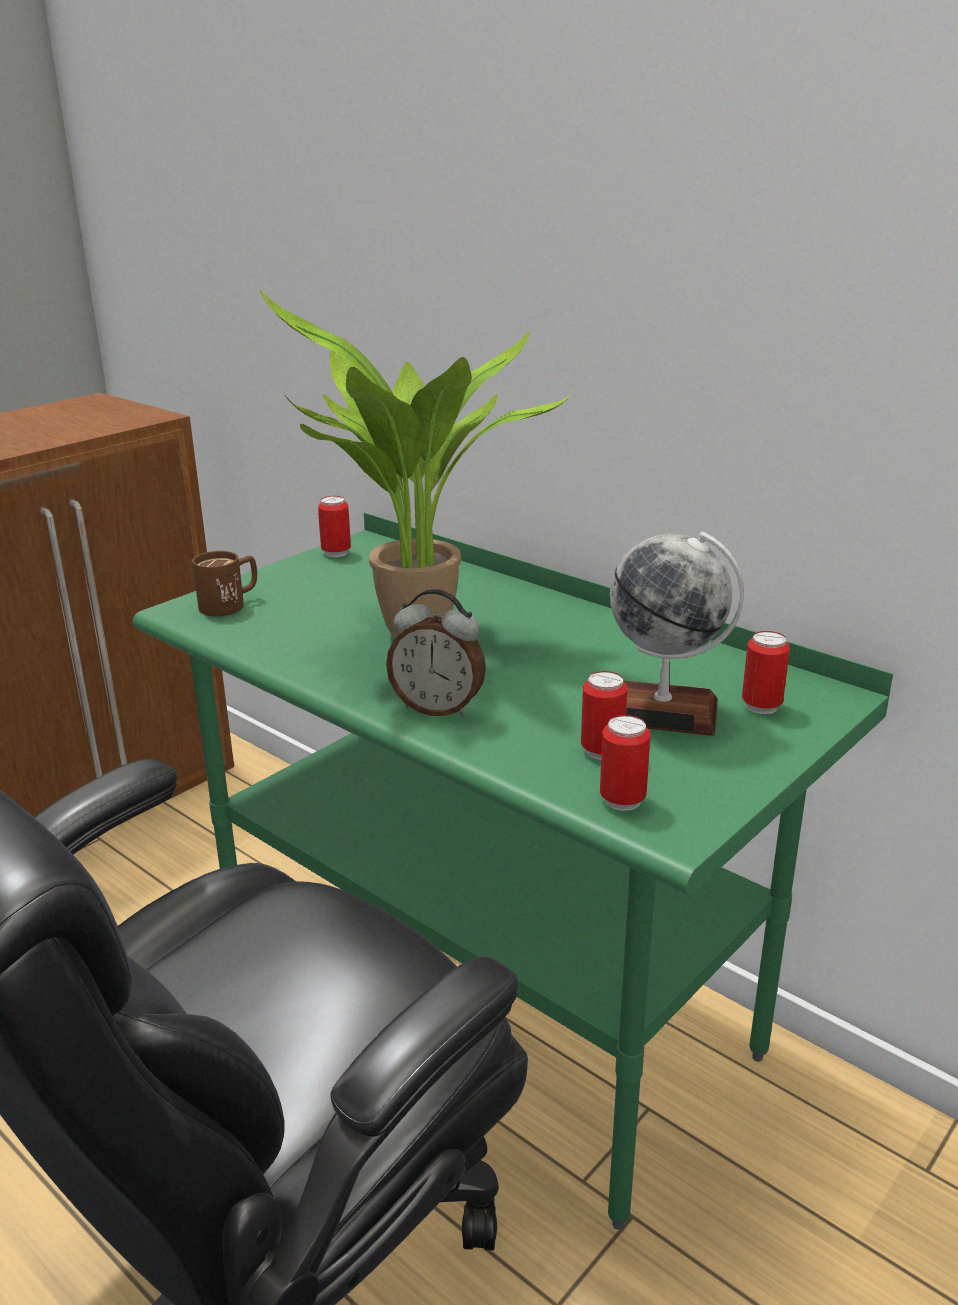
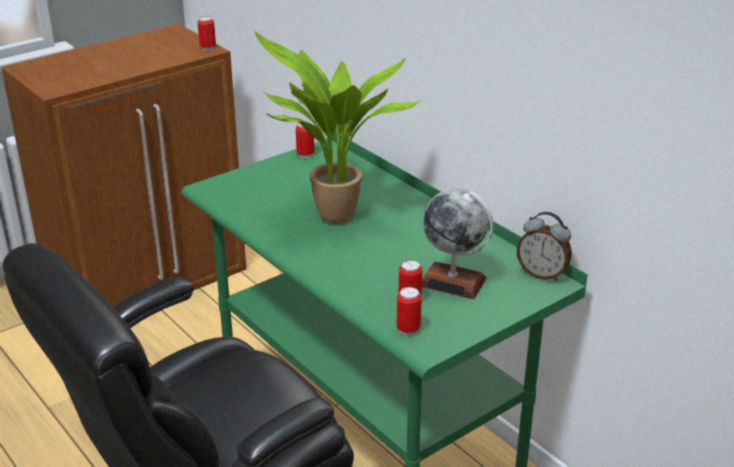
camera: 10 degrees right, 5 degrees up
(230, 604) = (236, 186): brown mug -> none
(438, 708) = (332, 266): alarm clock -> alarm clock (542, 274)
(761, 706) = (509, 284): can -> can (208, 48)

